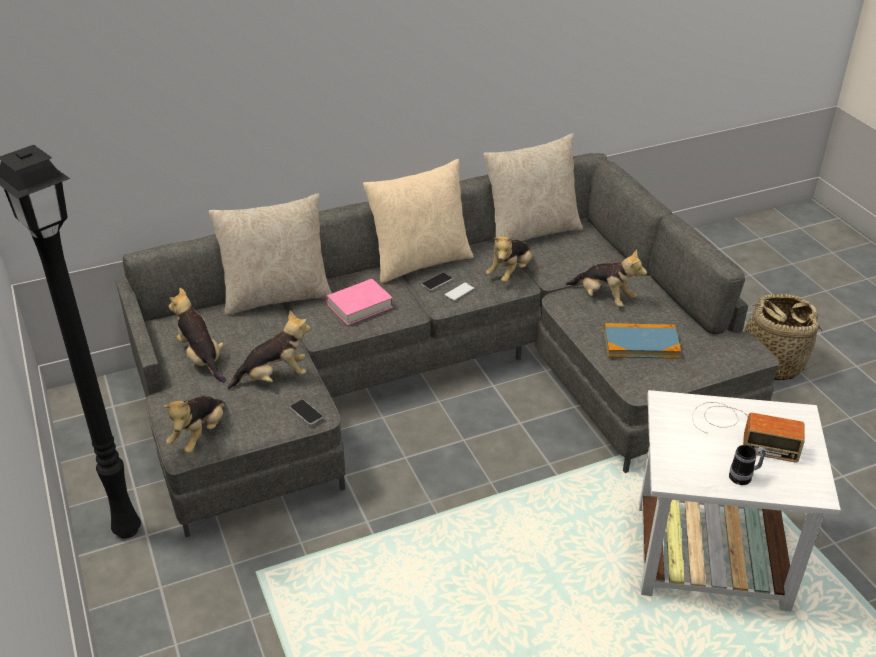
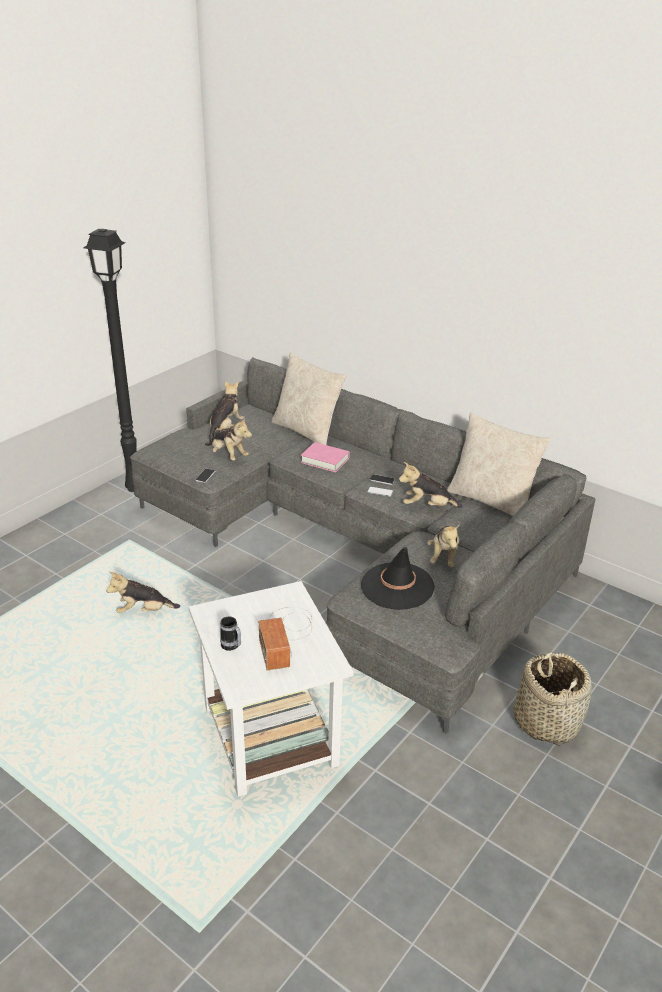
camera: 60 degrees right, 5 degrees down
(199, 435) = (160, 451): plush toy -> plush toy (143, 611)
(420, 261) = (399, 467): beige pillow -> none
(641, 344) = (397, 586): book -> black hat

